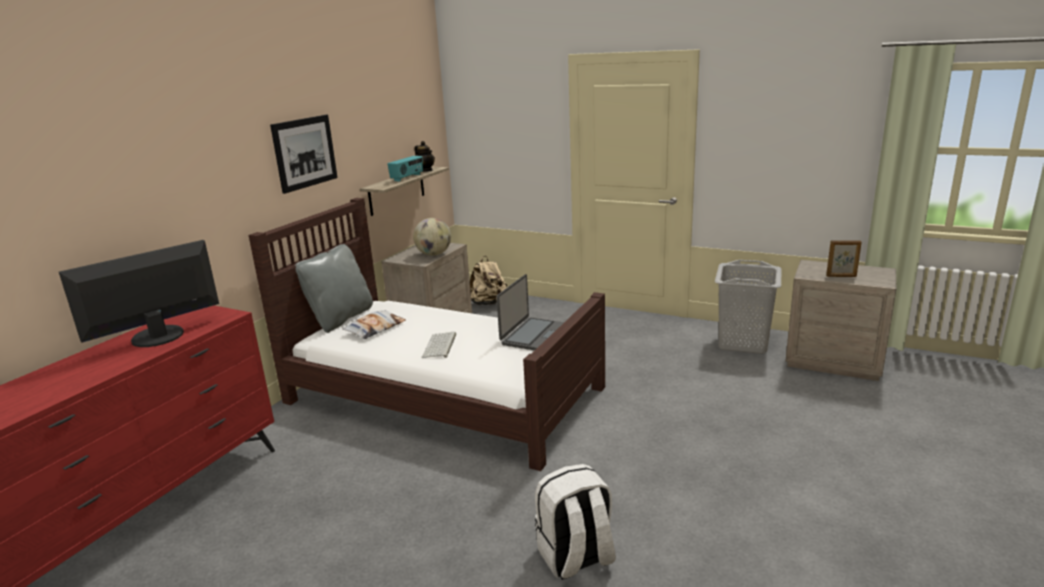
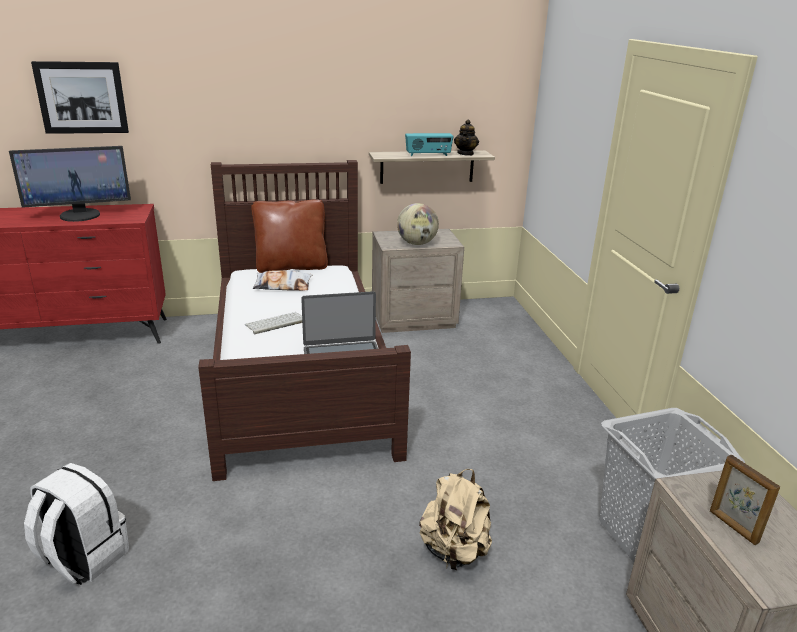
camera: 50 degrees right, 5 degrees up
(158, 337) = (80, 215): monitor -> monitor turned 150 degrees clockwise
(305, 152) = (299, 102): picture -> picture (81, 98)
(340, 318) = (291, 267): grey pillow -> brown pillow
(488, 303) = (497, 324): beige backpack -> beige backpack (454, 551)

